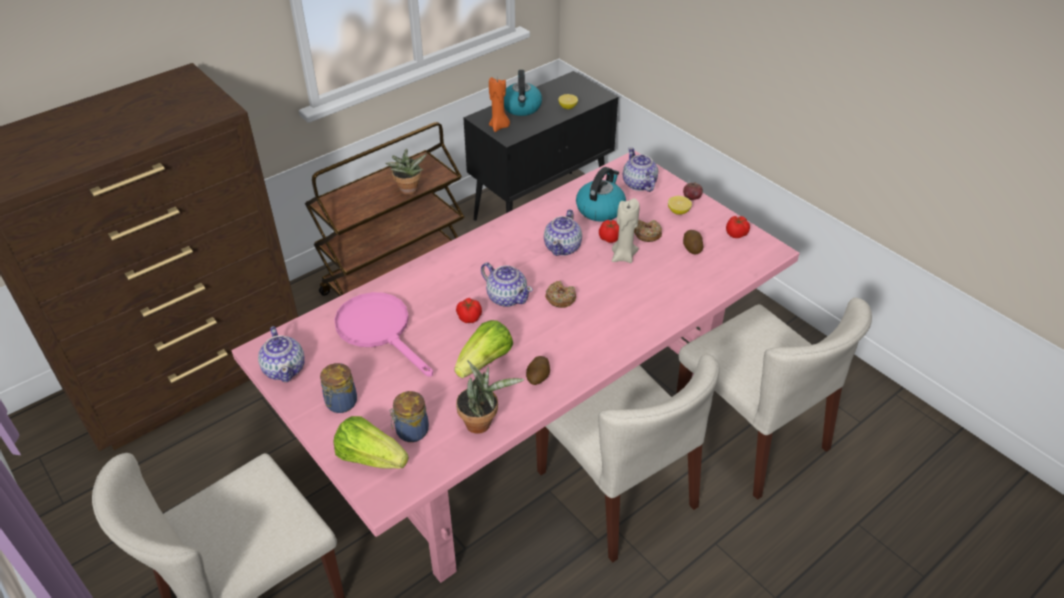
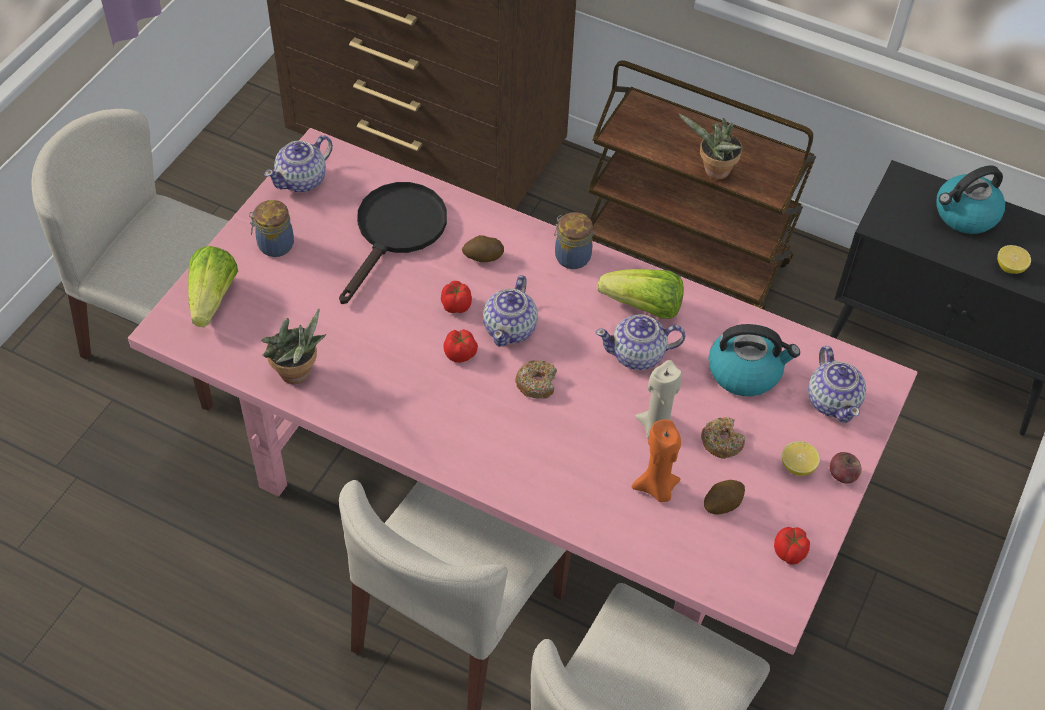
camera: 65 degrees right, 10 degrees up
(379, 330) = (396, 233): pink frying pan -> black frying pan
(411, 431) = (260, 318): jar -> jar (571, 256)
(485, 362) = (391, 346): lettuce -> lettuce (643, 307)
(499, 127) = (898, 206): orange candle -> orange candle (656, 488)
(538, 377) = (389, 404): potato -> potato (483, 257)
(609, 238) = (687, 400): tomato -> tomato (461, 354)
(639, 184) = (833, 401): teapot -> teapot turned 120 degrees clockwise

